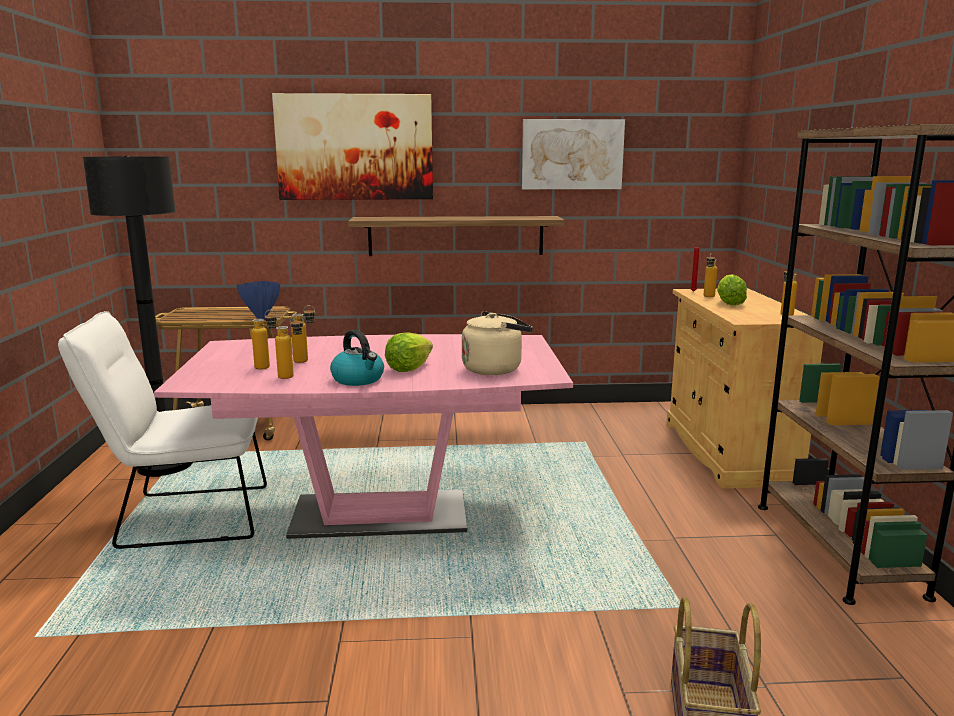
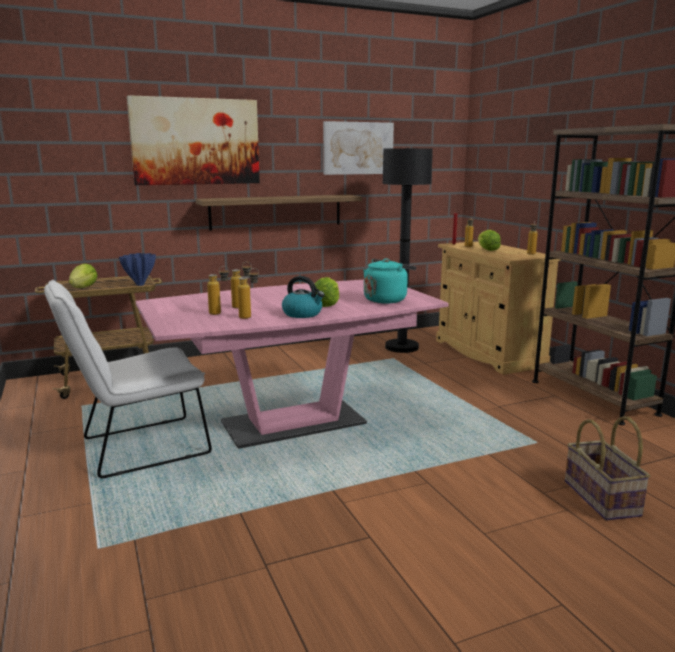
camera: 20 degrees left, 0 degrees up
(165, 465) = (77, 415): black floor lamp -> black floor lamp (401, 347)
(202, 318) = (83, 288): none -> lettuce
(495, 369) = (387, 299): beige kettle -> turquoise kettle

